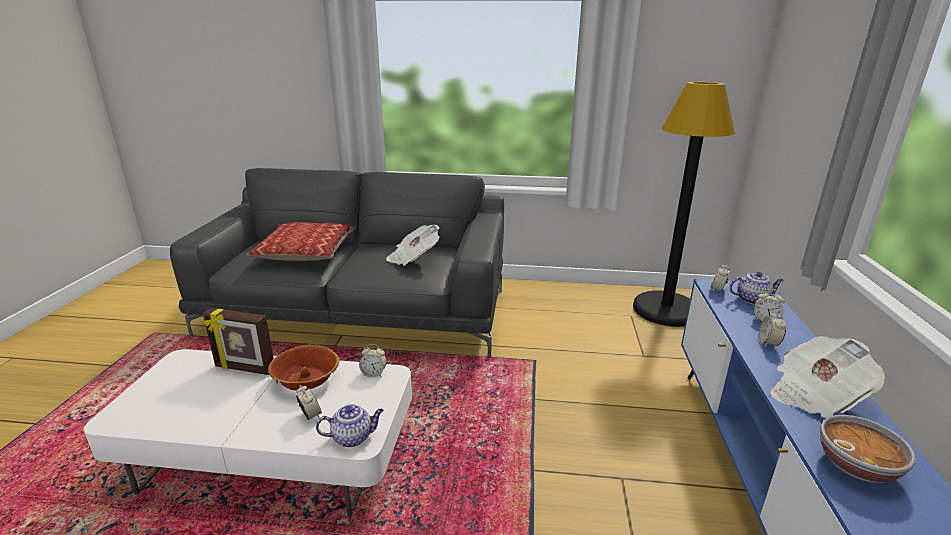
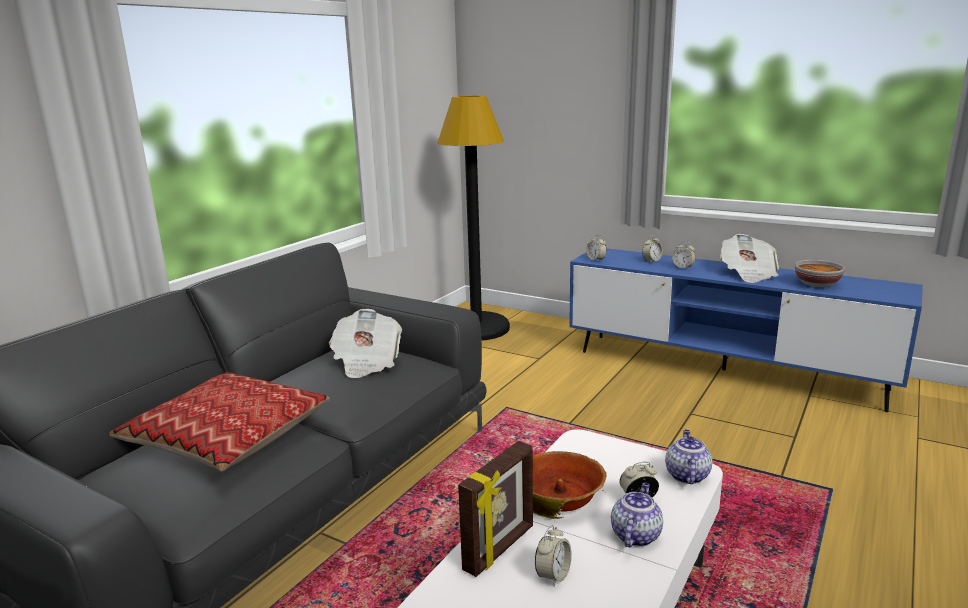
camera: 65 degrees left, 5 degrees down
(374, 374) = (573, 450): alarm clock -> alarm clock (553, 575)
(752, 299) = (619, 256): teapot -> teapot (635, 535)

